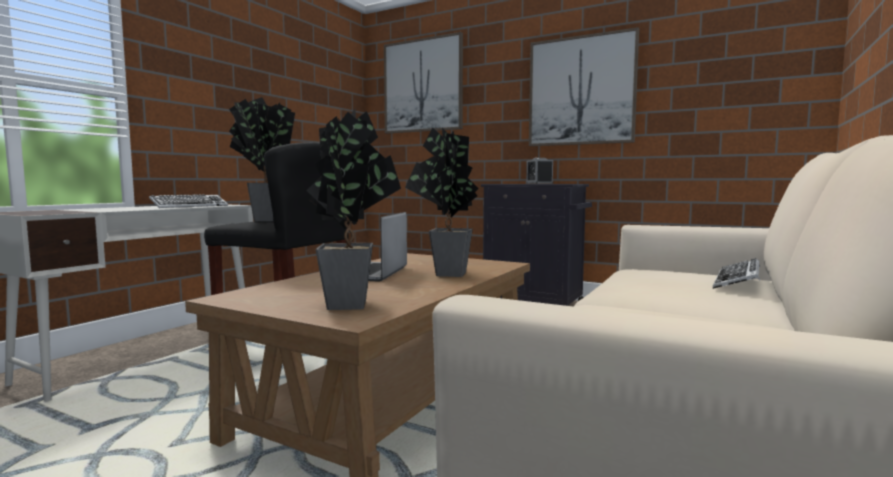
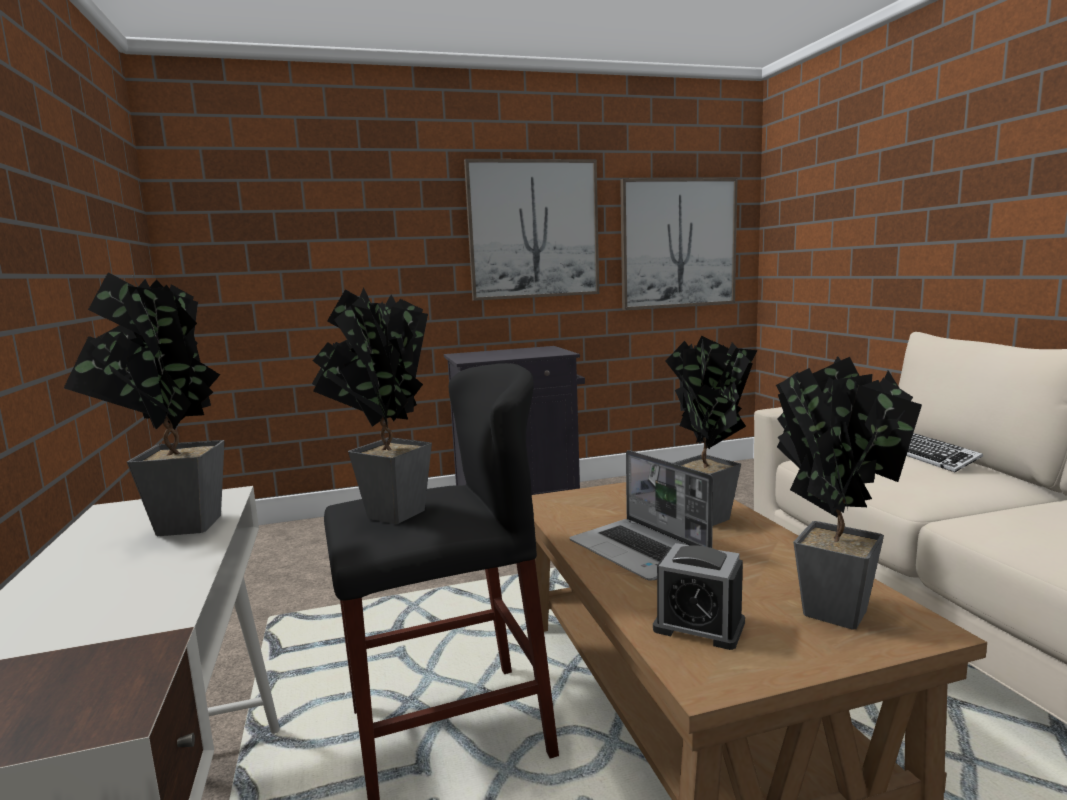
camera: 45 degrees left, 5 degrees up
(190, 206) = (179, 529): keyboard -> potted plant
(423, 85) = (280, 203): picture -> picture (678, 243)
(539, 183) = (516, 353): alarm clock -> alarm clock (699, 626)

